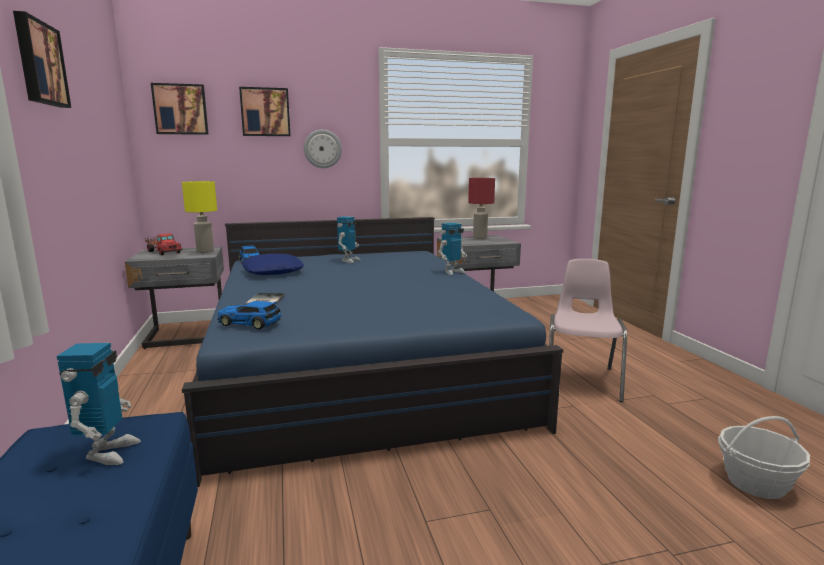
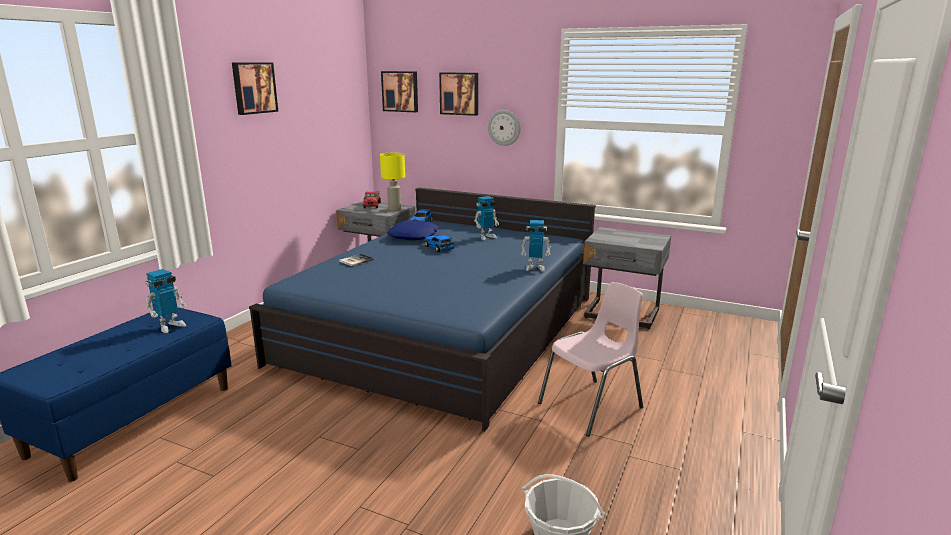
camera: 40 degrees right, 5 degrees up
(250, 323) = (313, 275): toy car -> toy car (439, 248)
(479, 238) = (639, 235): red table lamp -> none

